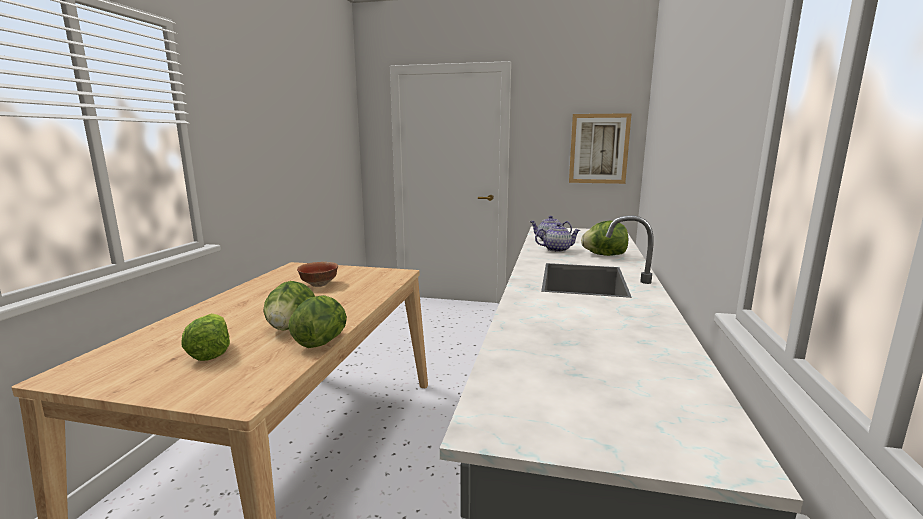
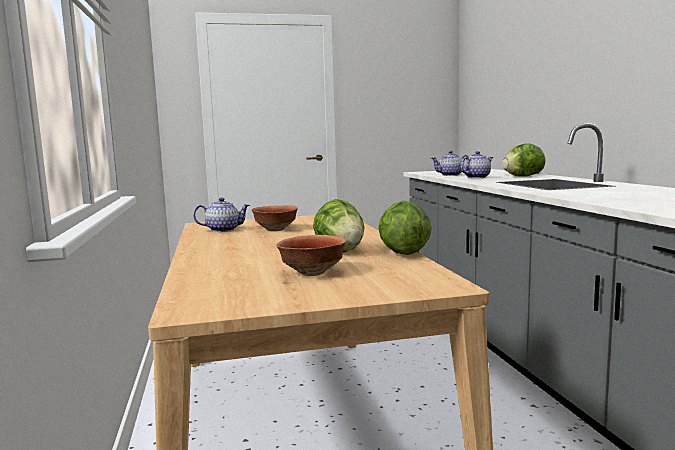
camera: 25 degrees left, 5 degrees down
(210, 352) = (312, 273): lettuce -> bowl
(290, 277) = (223, 230): none -> teapot
(599, 149) = (420, 103): picture -> none

